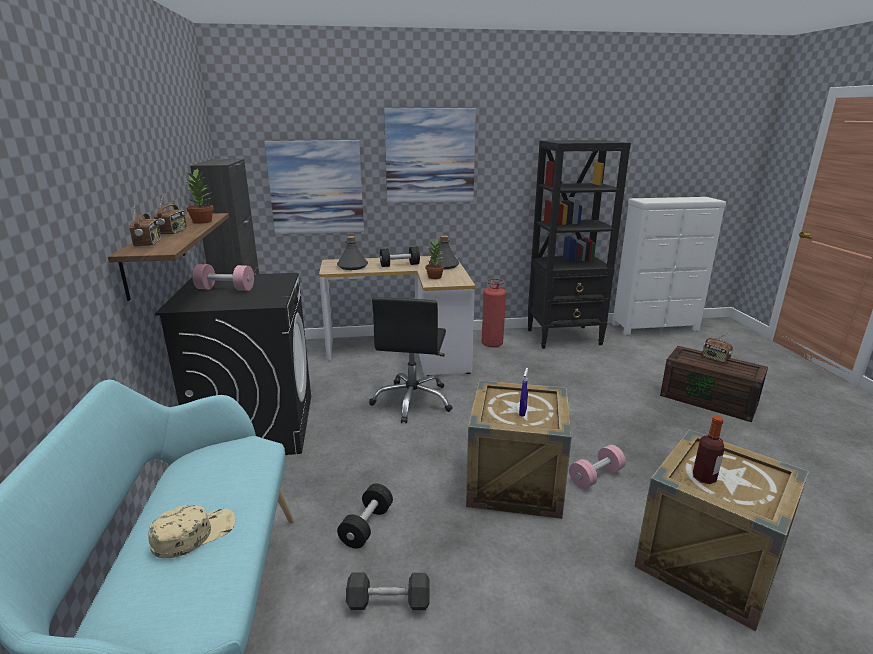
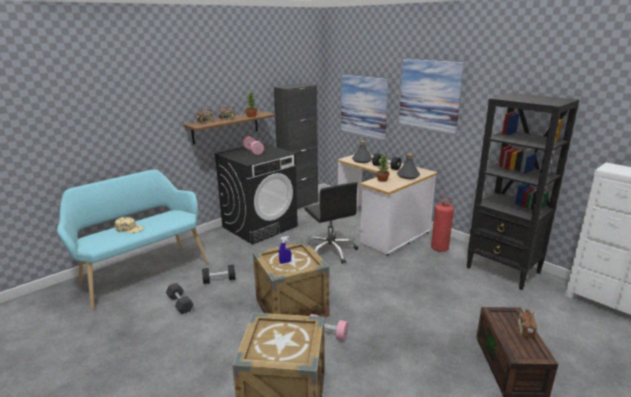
camera: 55 degrees right, 0 degrees up
(413, 401) = (330, 251): black office chair -> black office chair turned 90 degrees counterclockwise
(704, 478) = (271, 331): bottle -> none

